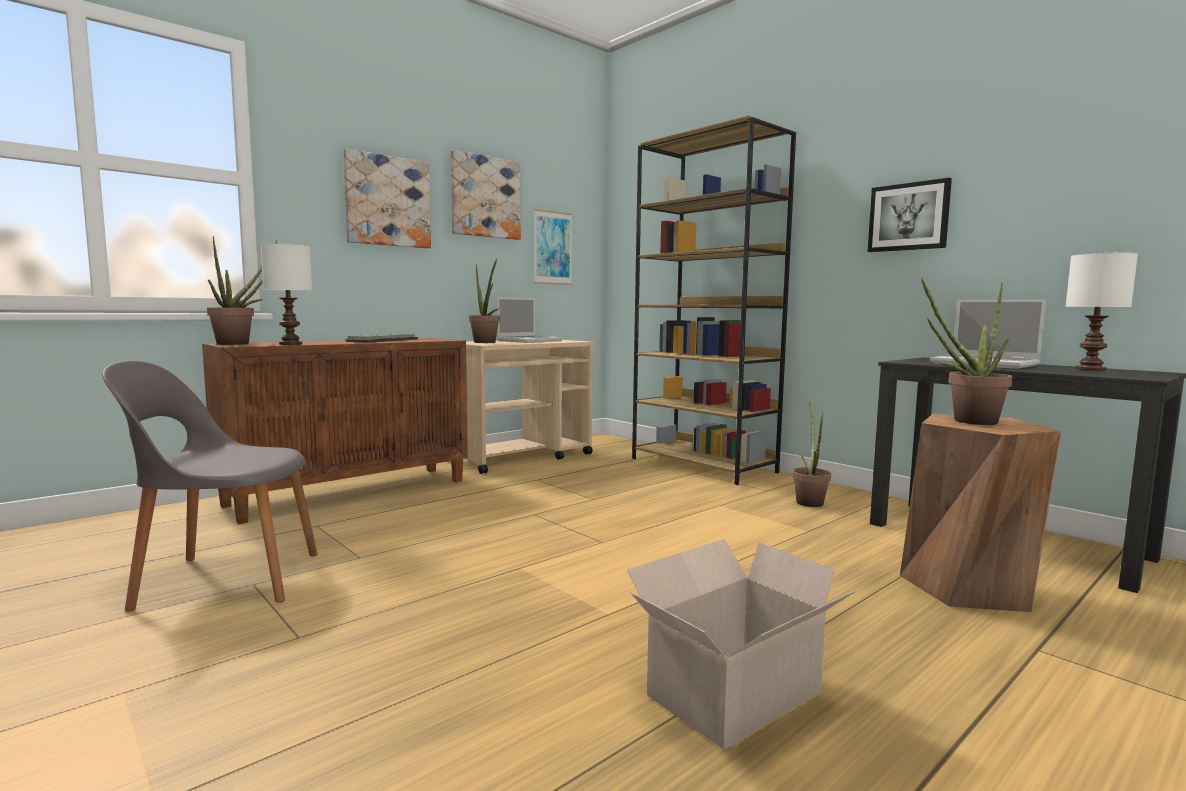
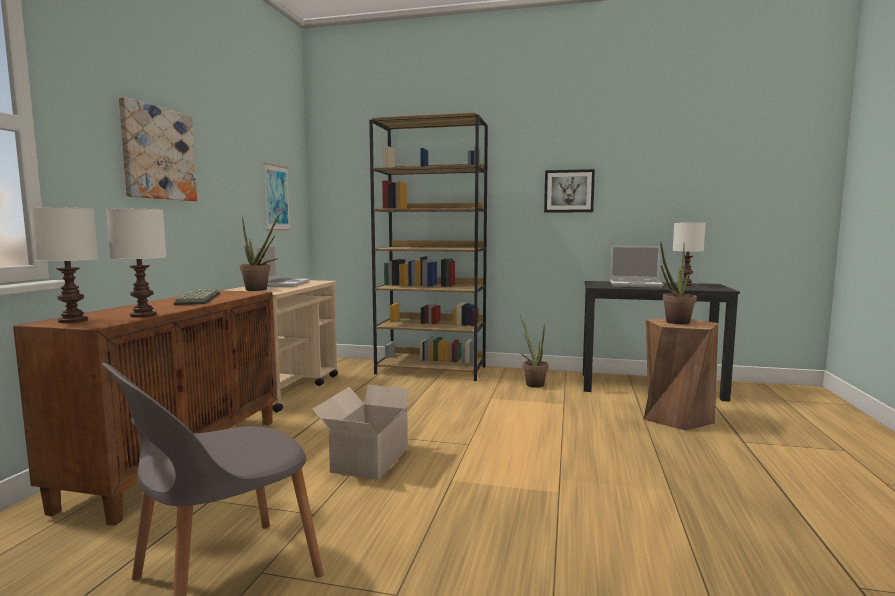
camera: 35 degrees left, 0 degrees up
(240, 343) = (74, 321): potted plant -> white table lamp
(485, 197) = (231, 151): picture -> none
(730, 695) = (688, 514): cardboard box -> cardboard box (369, 461)

